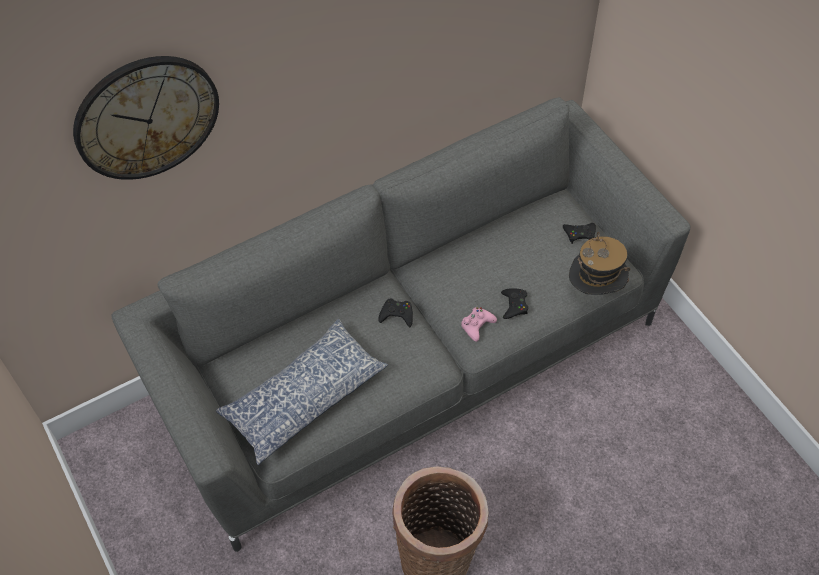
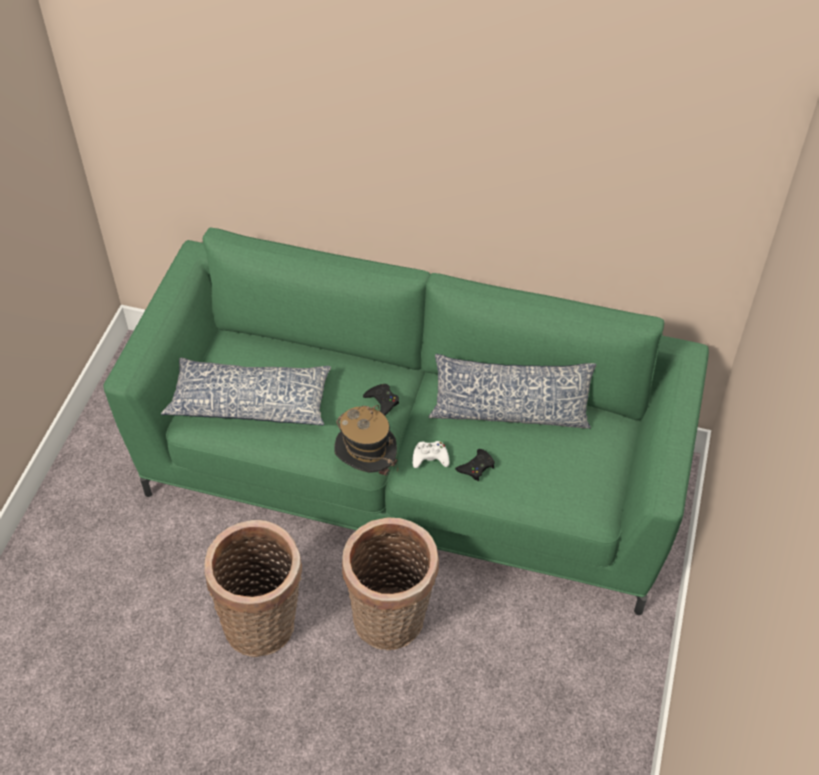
camera: 45 degrees right, 5 degrees down
(146, 117) = (250, 78): wall clock -> none
(411, 363) = (410, 477): grey sofa -> green sofa
(477, 325) = (430, 458): pink game controller -> white game controller
(490, 250) = (509, 414): none -> pillow
(517, 471) = (391, 622): none -> basket
(579, 234) = (598, 460): black game controller -> none
(595, 290) = (557, 512): hat -> hat (366, 467)

